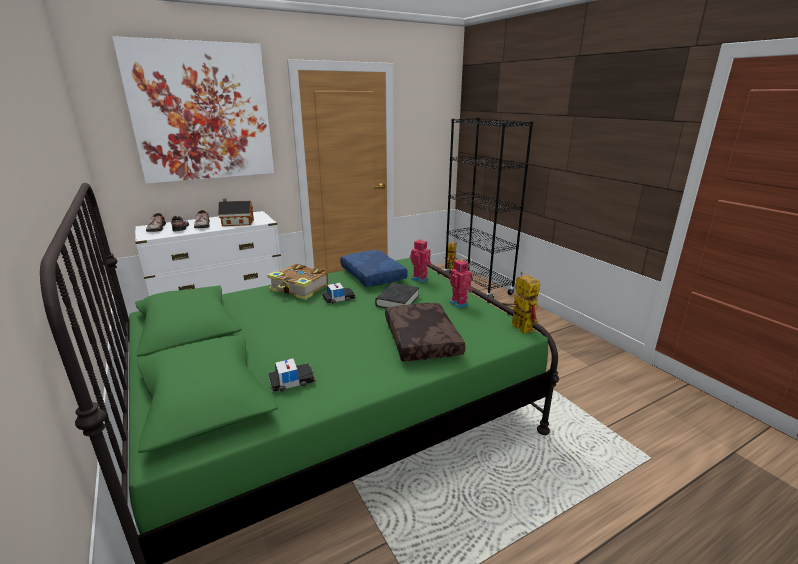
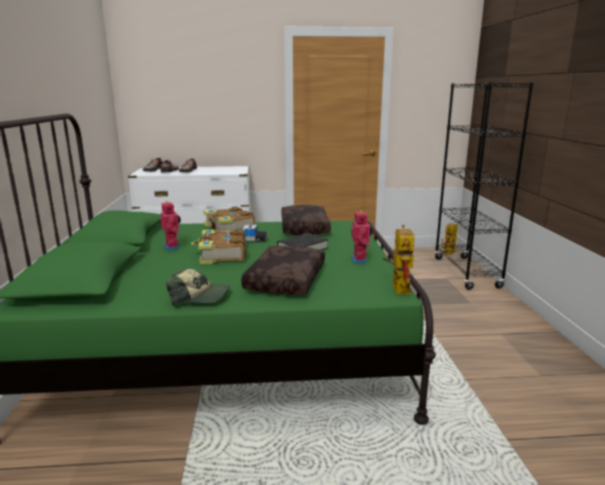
camera: 25 degrees right, 5 degrees down
(202, 113) = (204, 74): picture -> none
(236, 223) = (215, 171): toy house -> none
(292, 381) = (146, 285): toy car -> none
(329, 324) = (221, 255): none -> book
(364, 380) = (199, 296): none -> cap
(371, 275) = (303, 228): blue pillow -> brown pillow
(420, 279) = (346, 236): toy robot -> toy robot (172, 247)

